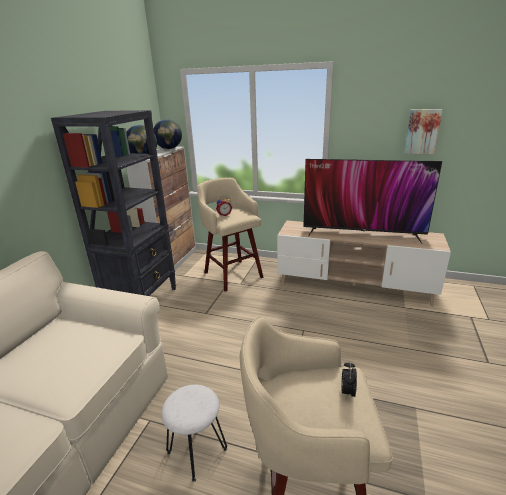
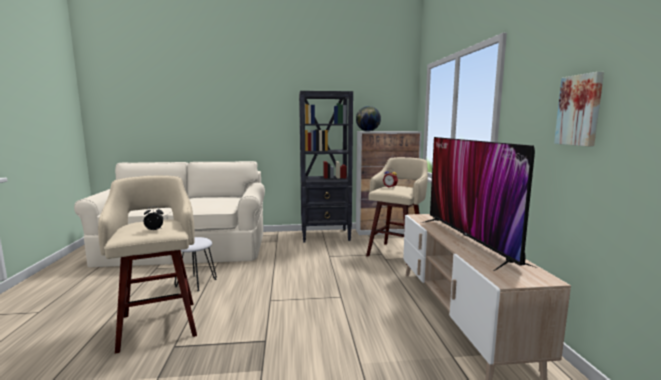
camera: 65 degrees right, 15 degrees down
(169, 148) = (406, 131): globe -> none

